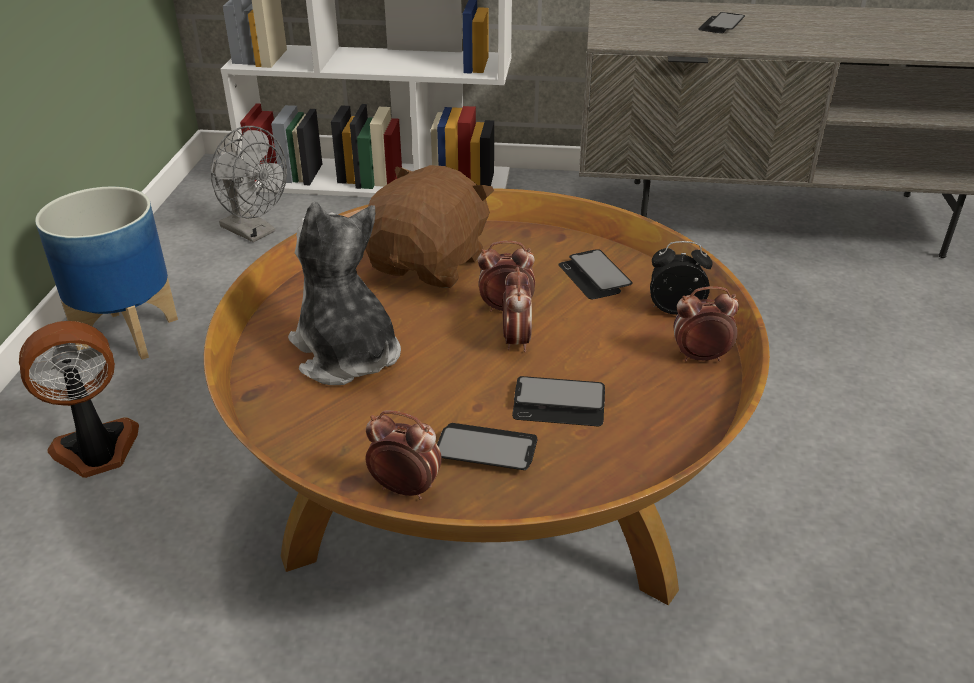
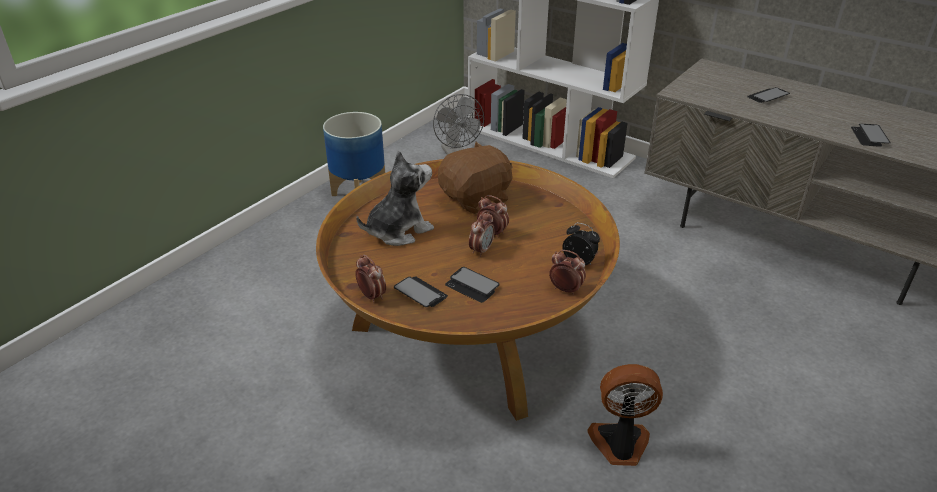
camera: 30 degrees right, 0 degrees up
(97, 451) = (310, 246): fan -> fan (620, 445)
(346, 355) = (398, 230): plush toy -> plush toy turned 60 degrees clockwise
(594, 276) = (554, 231): phone -> phone (869, 136)

